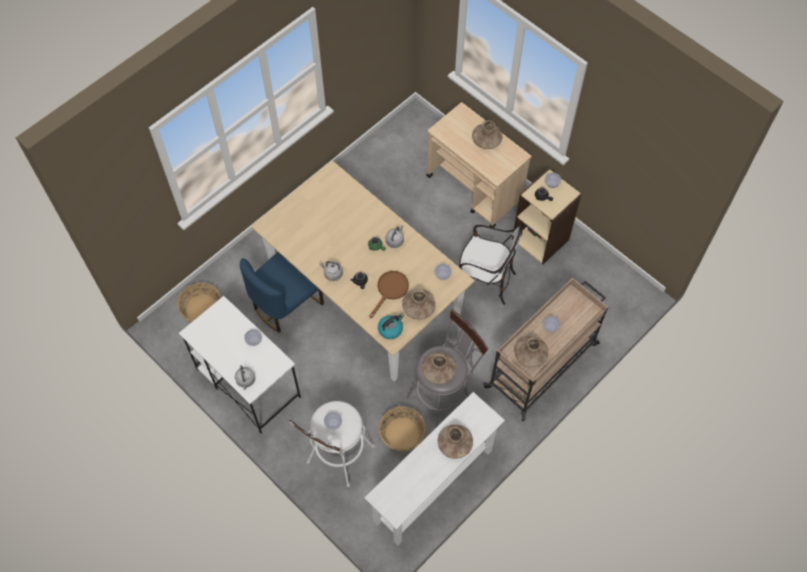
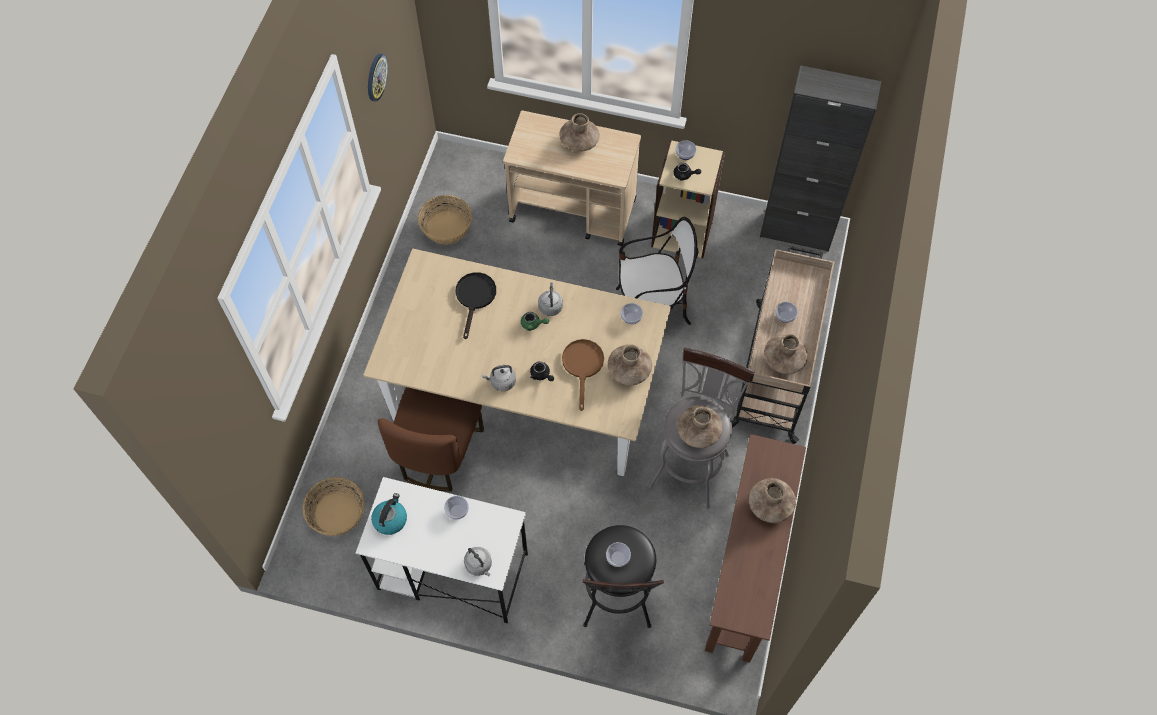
camera: 30 degrees left, 0 degrees up
(286, 304) = (438, 453): blue chair -> brown chair
(337, 459) = (617, 602): white stool -> black stool
(350, 211) = (475, 298): none -> black frying pan
(355, 35) = (376, 77): none -> wall clock
(390, 329) = (613, 411): kettle -> kettle (390, 519)
(402, 434) = (672, 531): basket -> basket (447, 228)
(434, 486) = (745, 571): white console table -> brown console table
(622, 278) = (796, 231): none -> black cabinet

